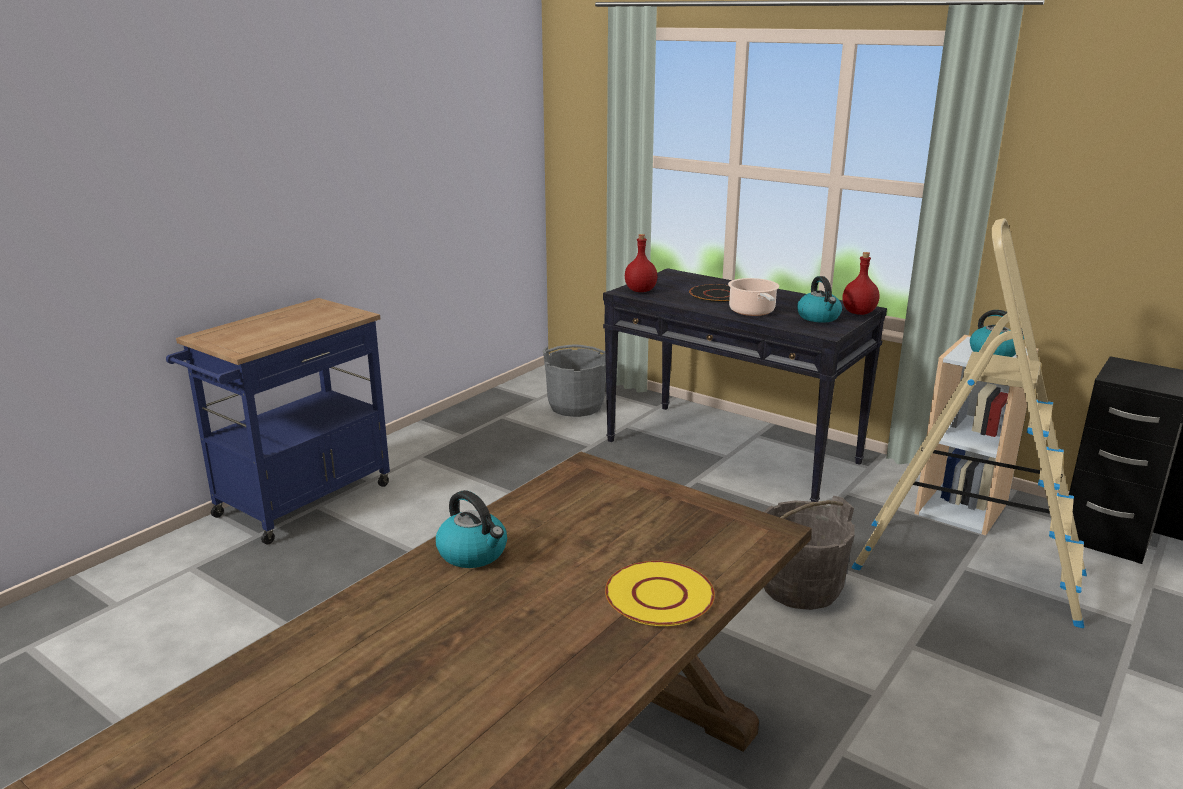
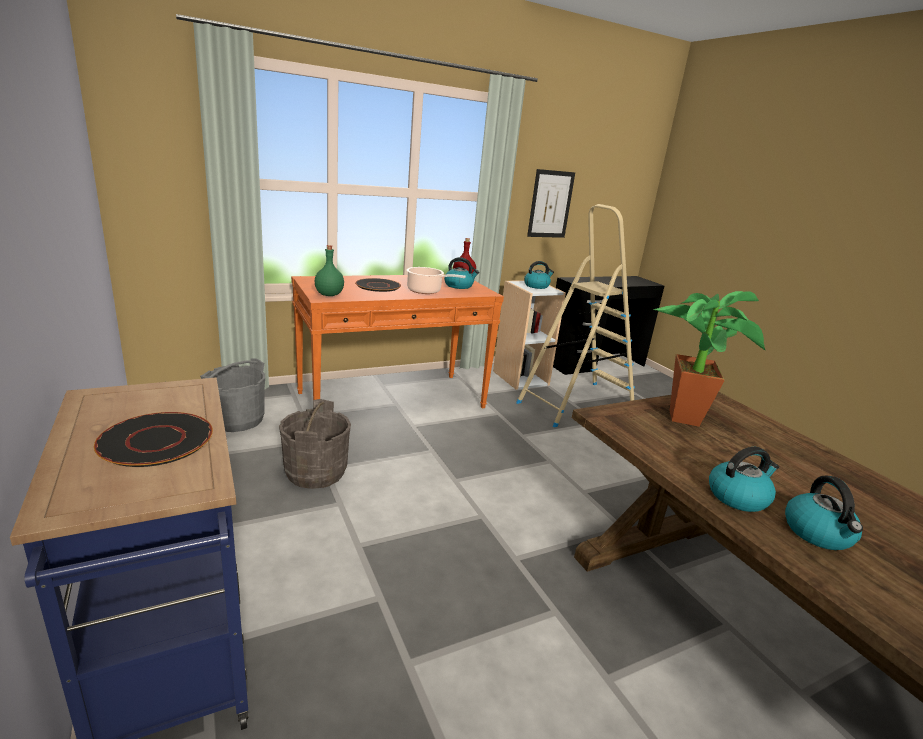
camera: 65 degrees left, 0 degrees up
(279, 329) = (155, 441): none -> black plate
(437, 601) = (818, 534): none -> kettle
(640, 290) = (329, 295): red bottle -> green bottle
(658, 595) = (796, 450): yellow plate -> none
(663, 514) = (687, 416): none -> potted plant
(732, 452) = (392, 400): black console table -> orange console table
(800, 587) = (562, 448): grey bucket -> grey bucket (315, 472)
(1101, 216) = (550, 204): none -> picture

